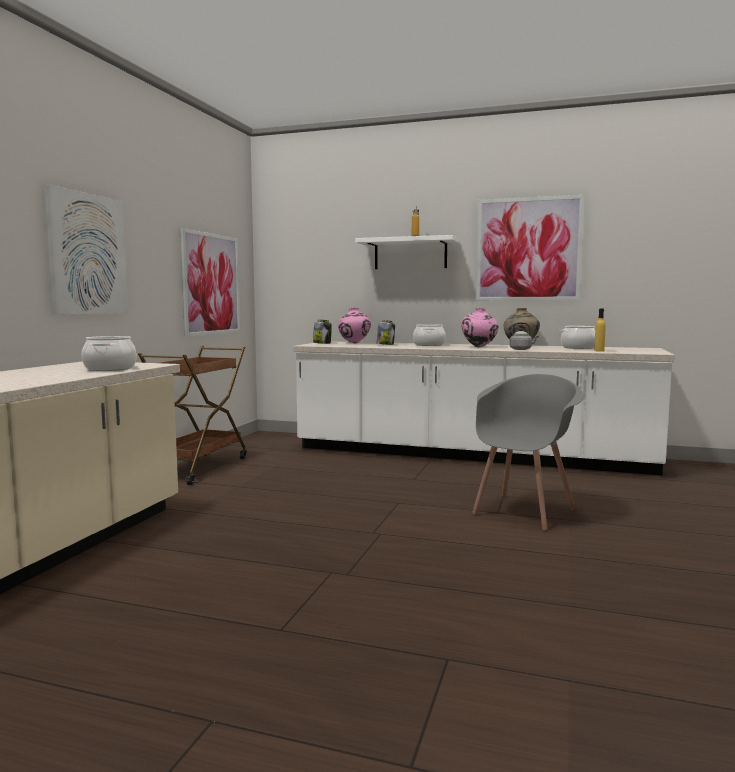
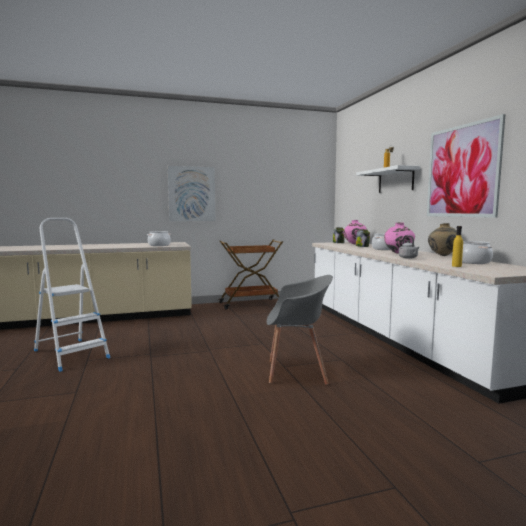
camera: 55 degrees right, 0 degrees up
(211, 284) = (287, 205): picture -> none
(212, 642) = (71, 354): none -> white step ladder

